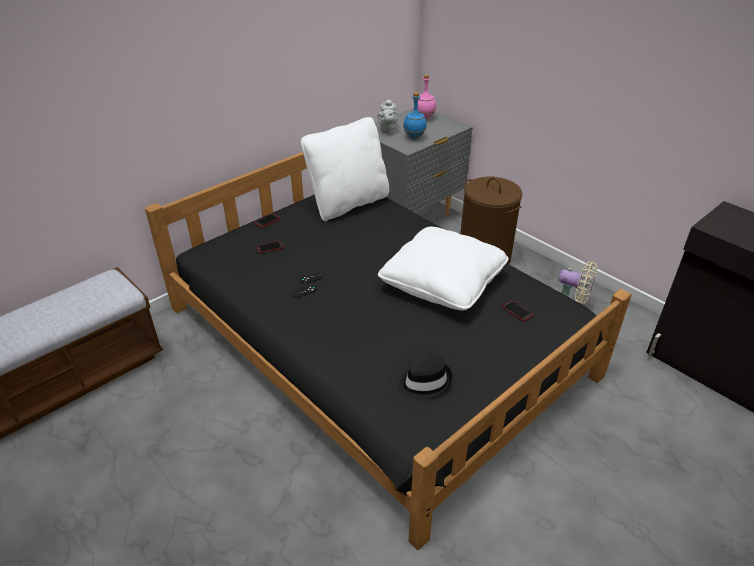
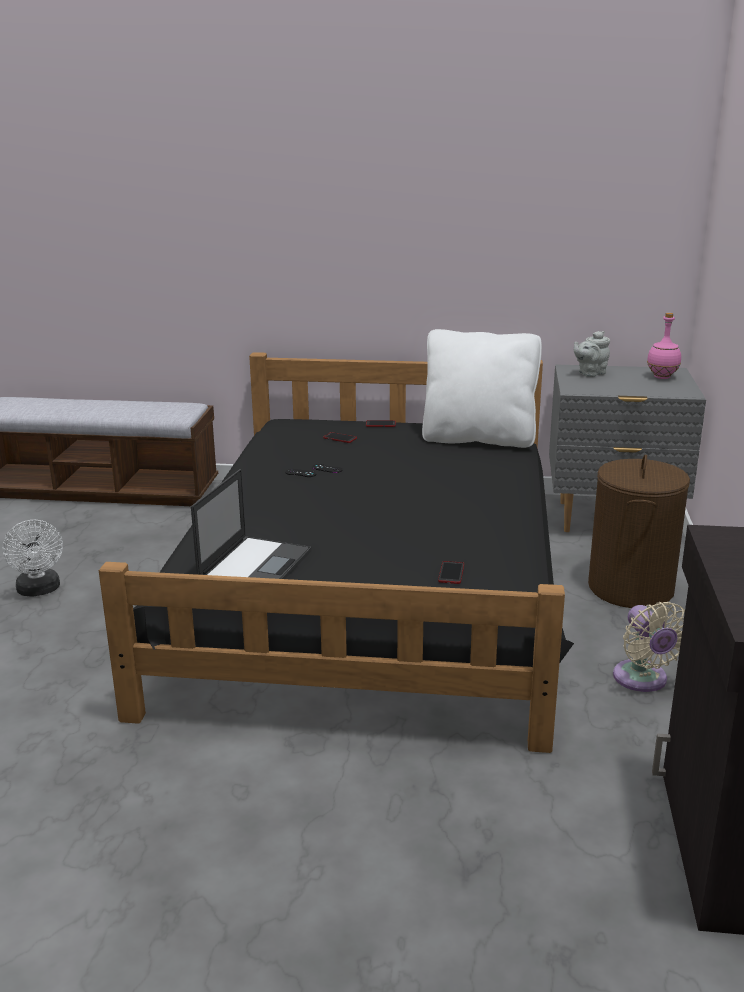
camera: 50 degrees right, 15 degrees down
(172, 513) = (39, 590): none -> white fan
(414, 137) = (605, 386): blue bottle -> none
(424, 381) = (255, 565): black hat -> laptop
(443, 283) = (429, 522): white pillow -> none

